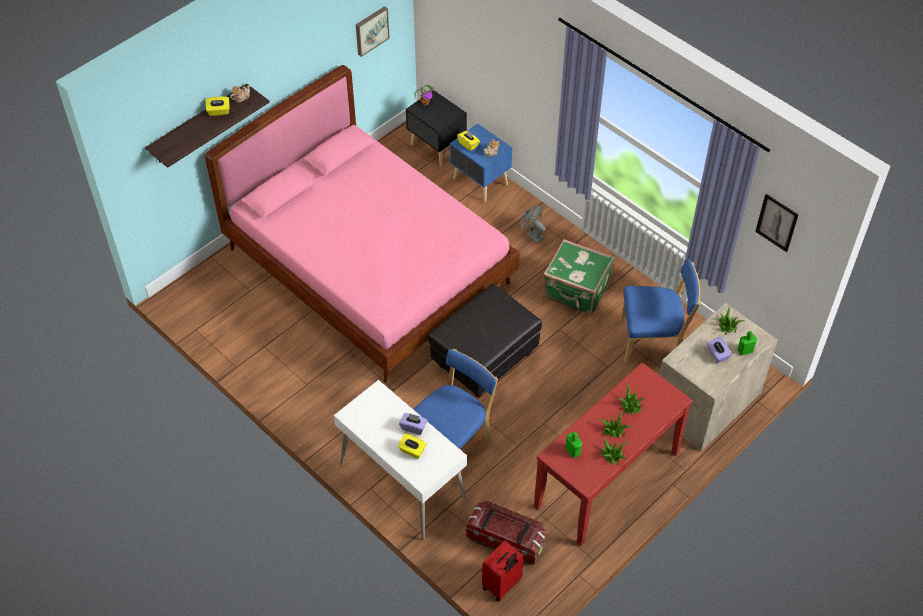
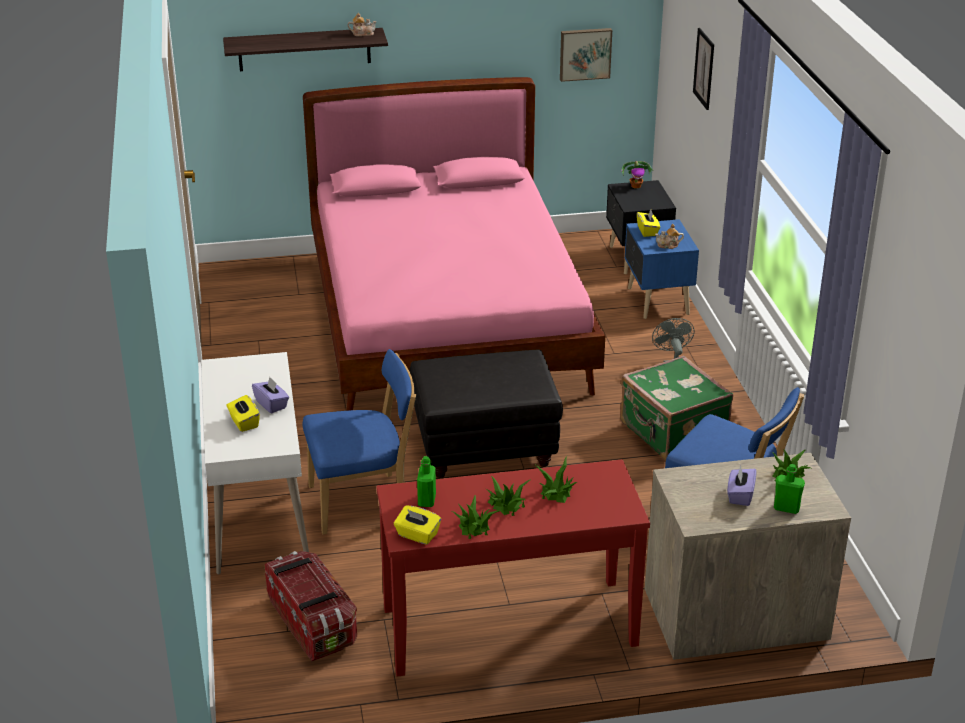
camera: 35 degrees right, 20 degrees down
(219, 111) = (327, 36): yellow tissue box -> yellow tissue box (417, 535)
(502, 585) = (255, 664): red suitcase -> none
(776, 222) = (900, 313): picture -> picture (704, 68)

